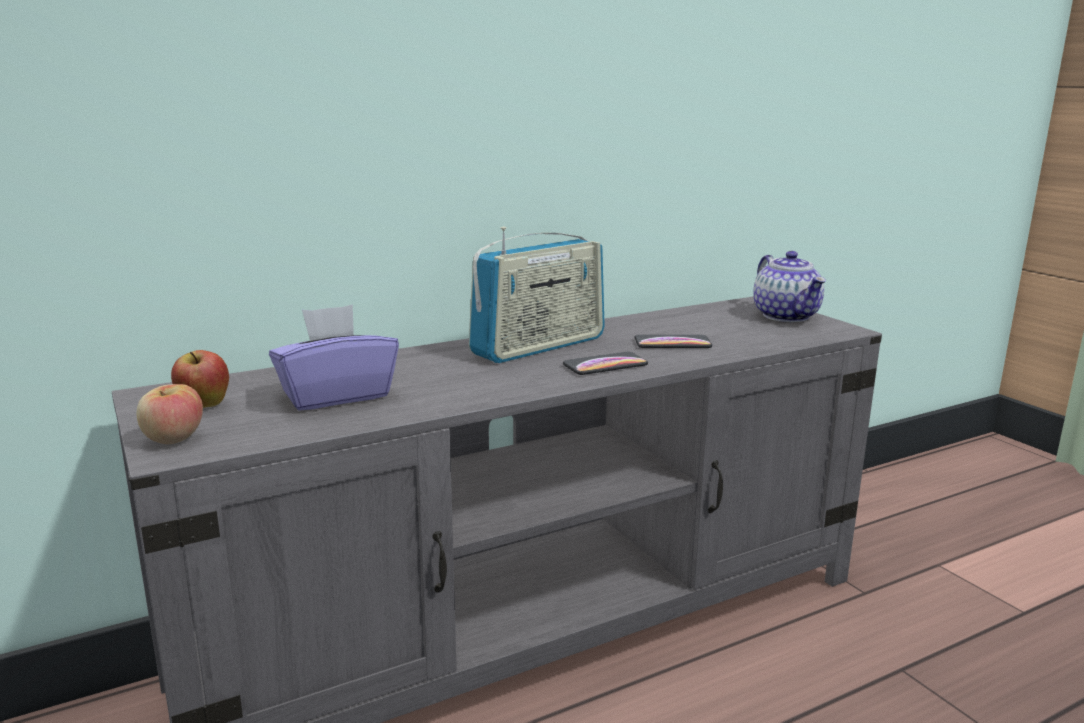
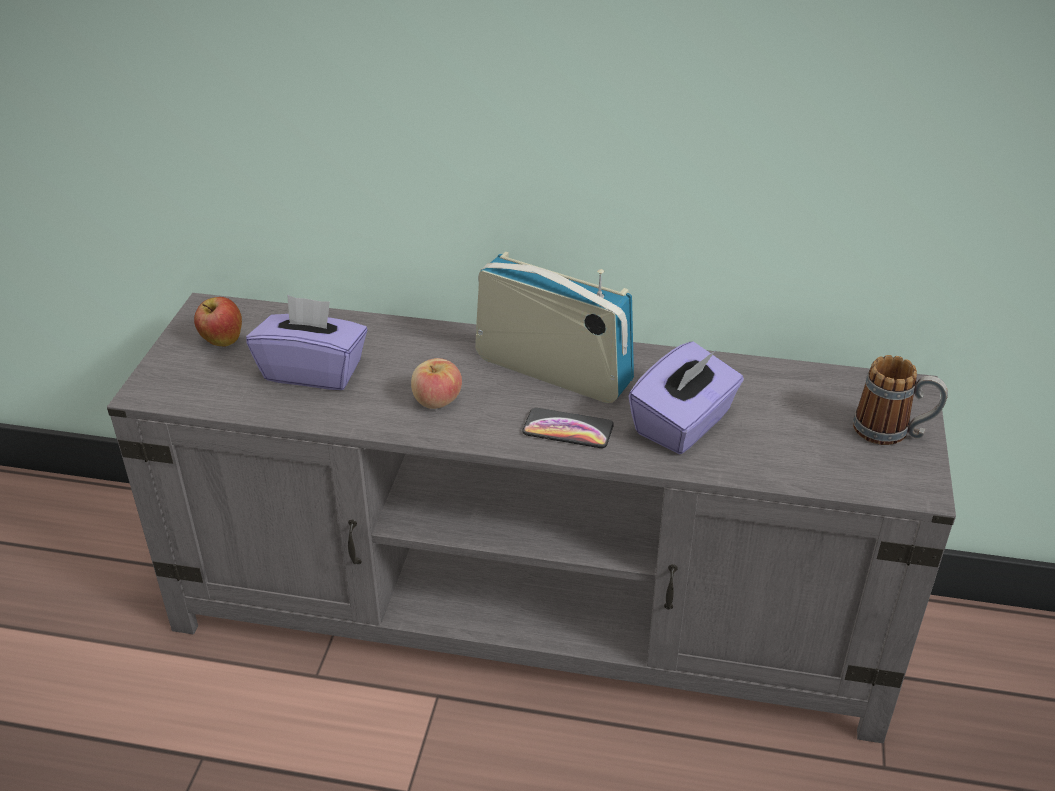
camera: 40 degrees right, 20 degrees up
(173, 439) = (164, 376): apple -> apple (436, 401)
(539, 346) = (553, 371): radio -> radio turned 150 degrees counterclockwise
(672, 343) = (683, 424): phone -> purple tissue box
(787, 316) = (892, 432): teapot -> mug

